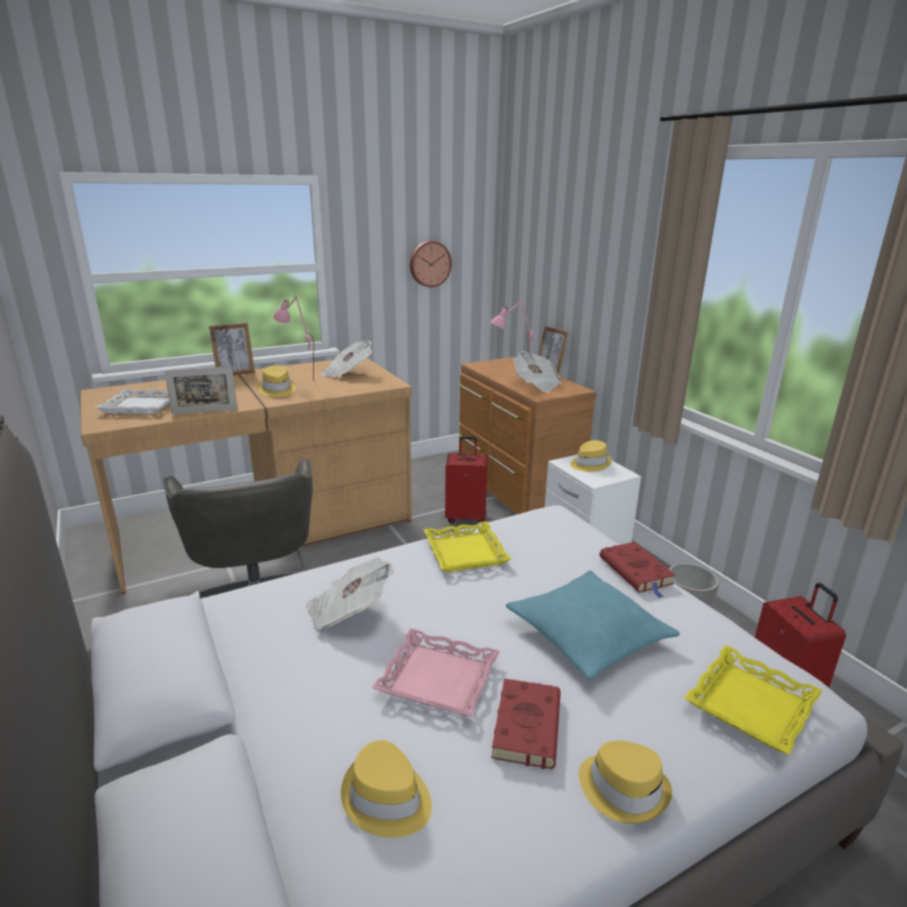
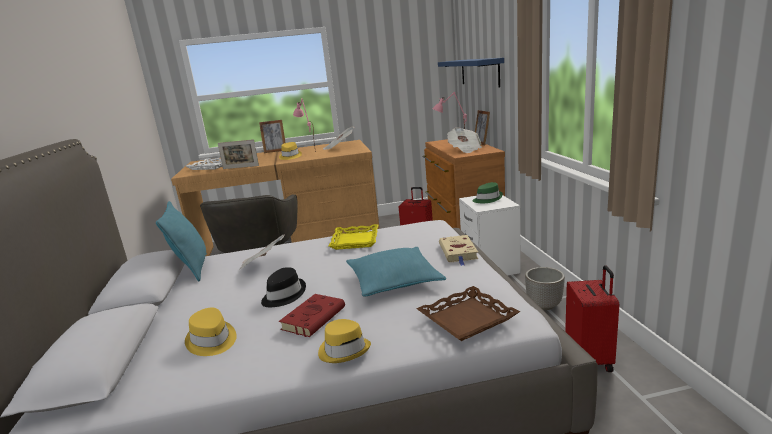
camera: 20 degrees right, 5 degrees down
(219, 627) = (192, 269): none -> turquoise pillow
(429, 264) = (405, 77): wall clock -> none
(437, 679) = (283, 295): pink tray -> black hat
(551, 272) = (479, 72): none -> blue shelf
(589, 464) = (487, 199): yellow hat -> green hat
(637, 572) = (458, 252): red book -> beige book
(752, 705) = (467, 319): yellow tray -> brown tray

